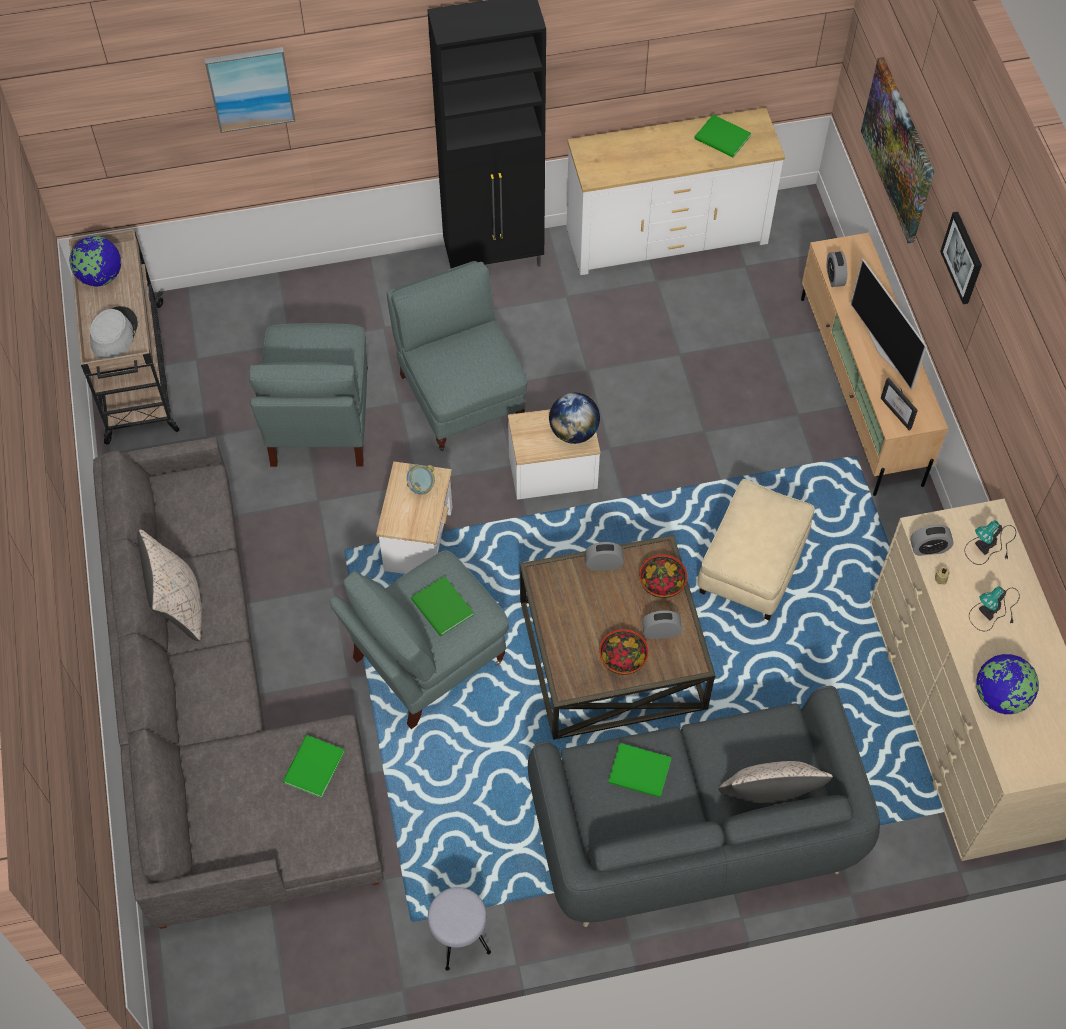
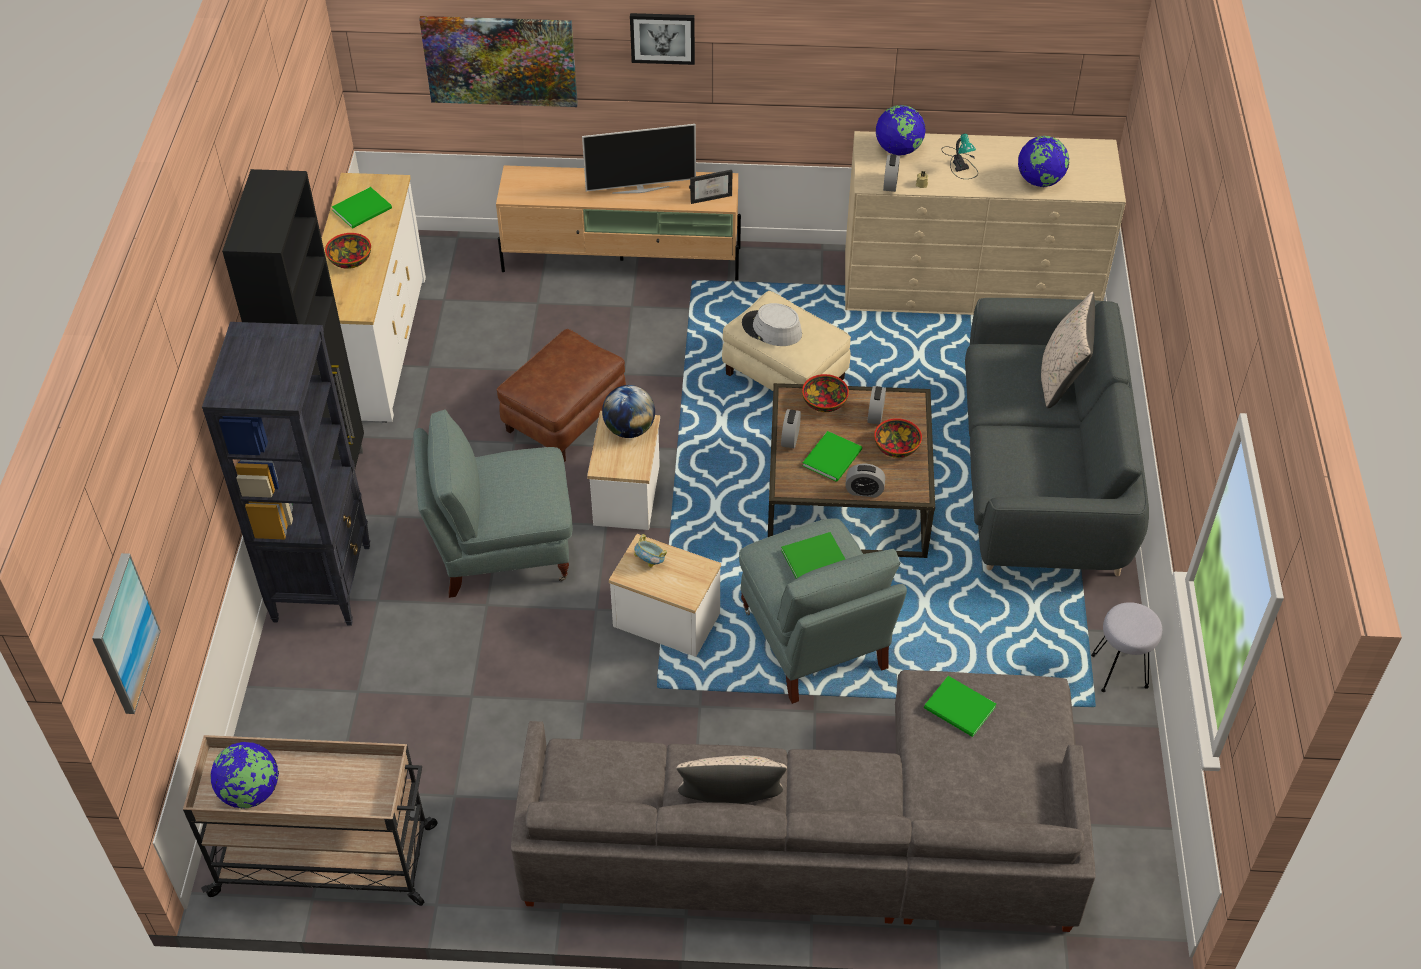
camera: 75 degrees left, 10 degrees down
(114, 334) = (348, 788): grey hat -> grey hat (771, 329)
(250, 88) = (179, 474): picture -> picture (123, 634)
(319, 423) = (482, 682): grey armchair -> none
(392, 285) = (322, 582): none -> black bookcase
(630, 400) = (565, 418): none -> brown ottoman
(641, 773) = (1021, 455): green book -> green book (834, 457)
(652, 150) = (350, 260): none -> bowl
(834, 277) = (545, 198): alarm clock -> alarm clock (864, 491)
(990, 546) = (898, 150): table lamp -> globe

